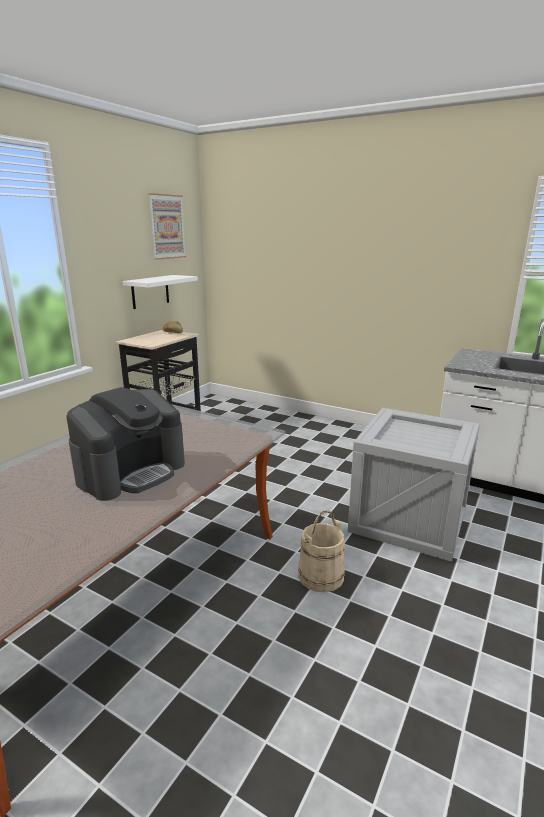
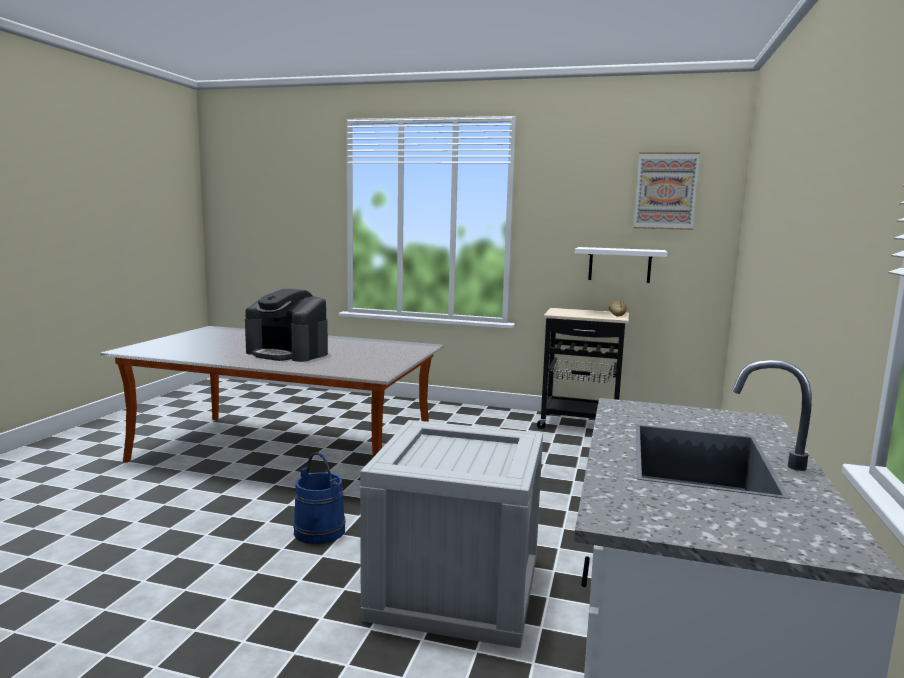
camera: 75 degrees right, 10 degrees down
(320, 575) = (320, 531): beige bucket -> blue bucket

